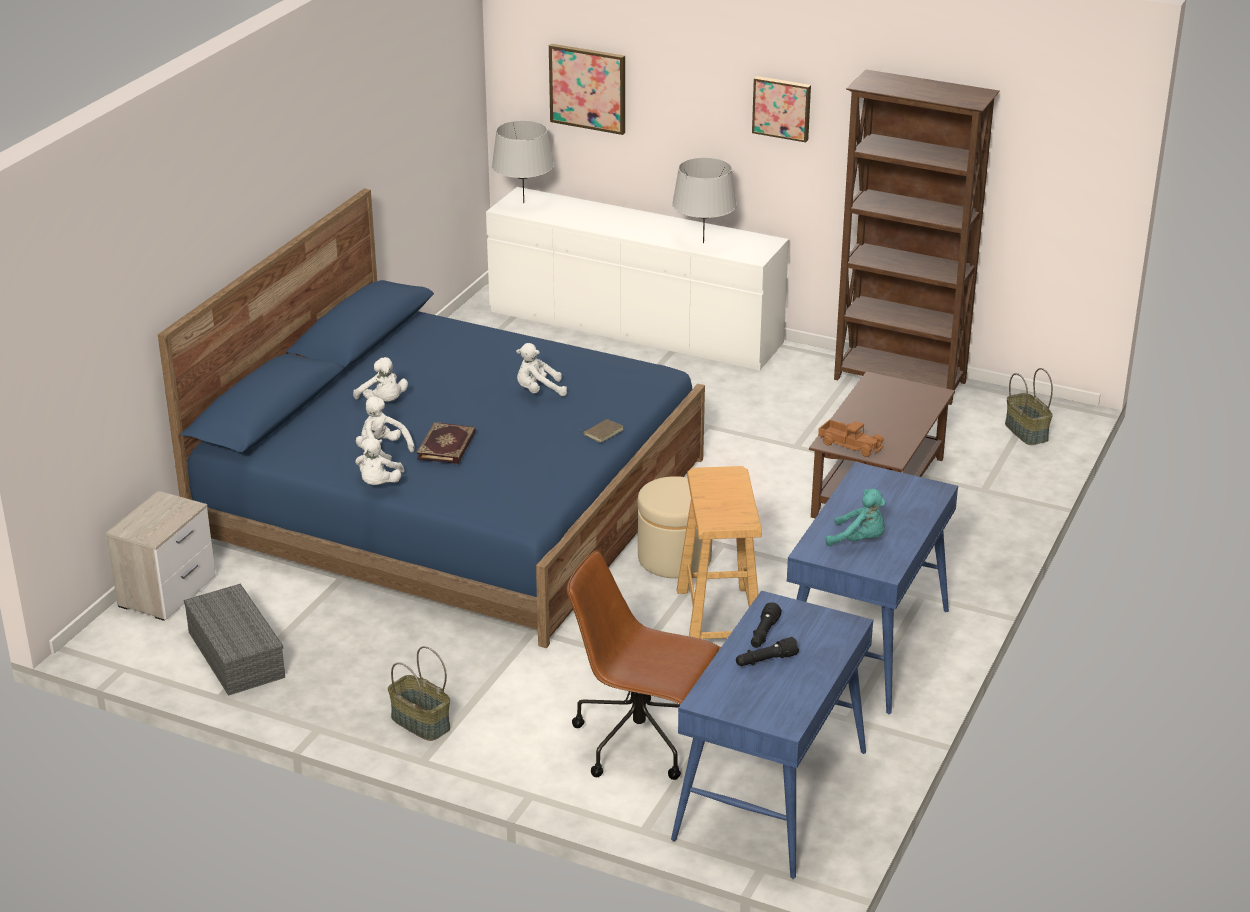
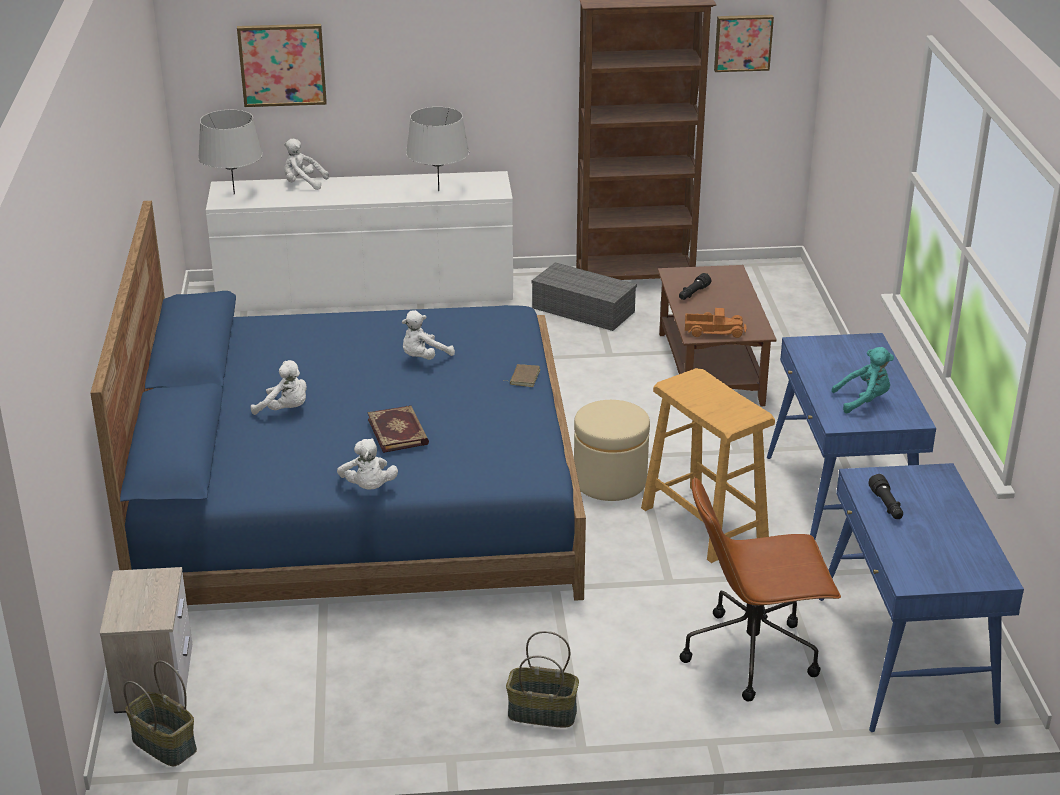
camera: 30 degrees left, 0 degrees up
(234, 654) = (289, 716): grey storage box -> grey storage box (581, 310)
(382, 450) = (336, 455): white plush toy -> white plush toy (303, 183)
(765, 660) = (915, 528): black flashlight -> black flashlight (693, 293)
(782, 108) = (491, 45): picture -> picture (742, 42)
(1027, 432) = (773, 291): basket -> basket (165, 744)

